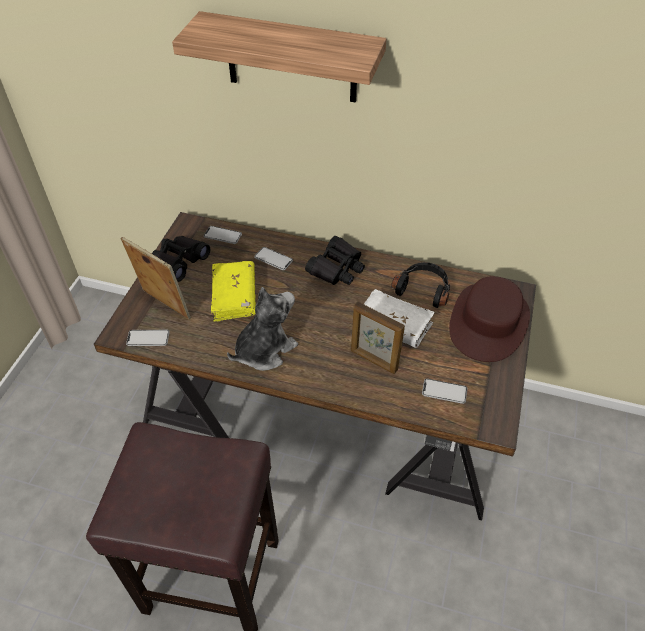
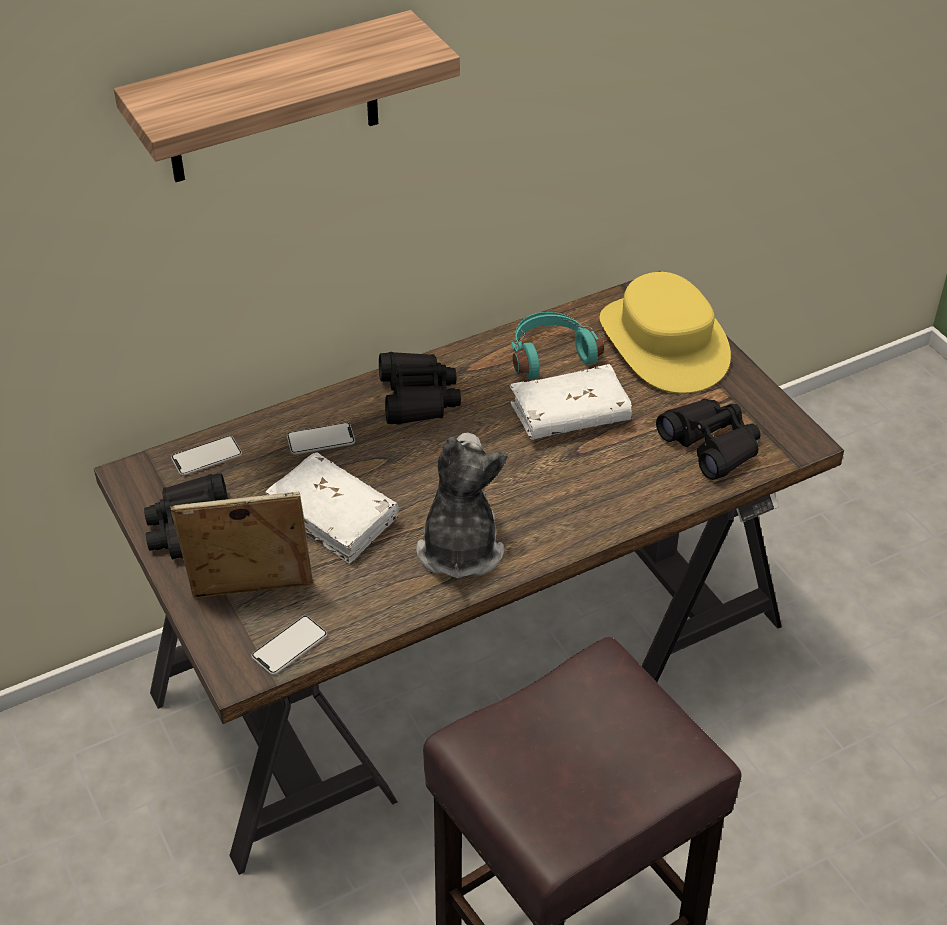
camera: 45 degrees left, 5 degrees down
(234, 296) = (333, 517): yellow book -> white book
(373, 360) = (599, 468): picture frame -> none
(423, 289) = (550, 354): black headphones -> turquoise headphones
(444, 391) = (711, 445): phone -> black binoculars
(488, 322) = (664, 343): brown hat -> yellow hat

